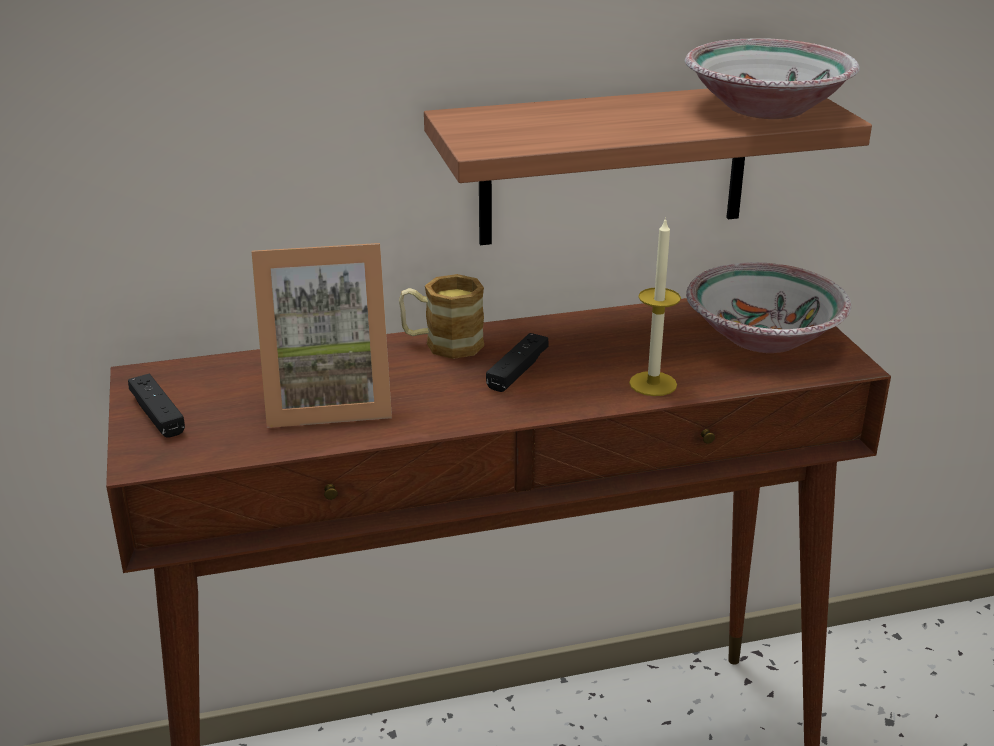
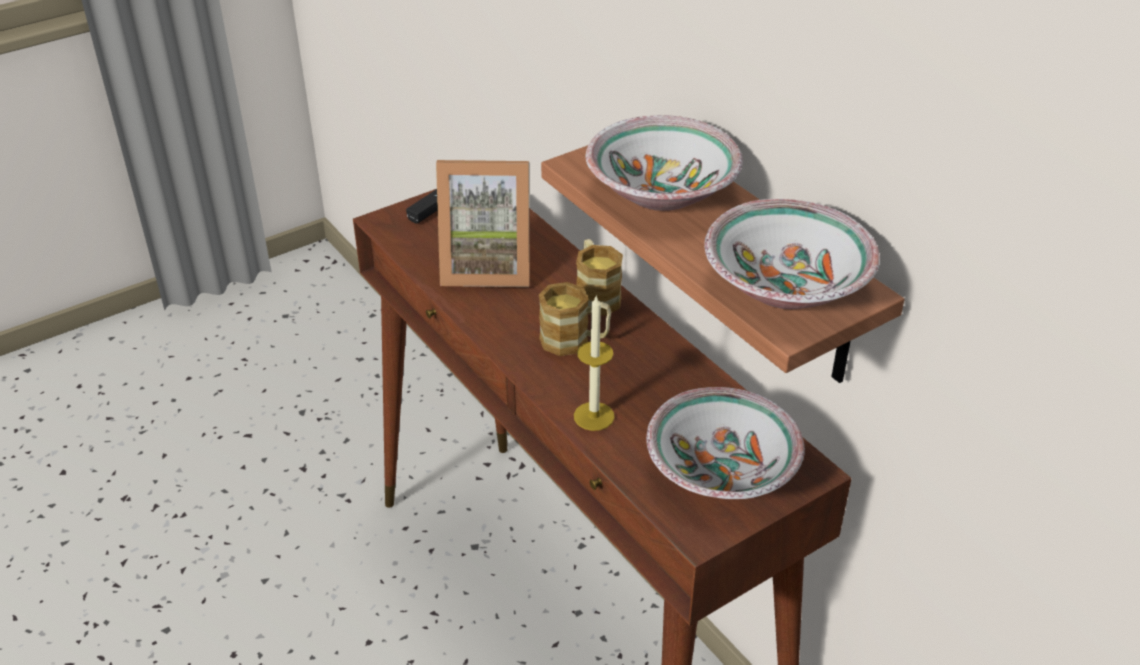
camera: 70 degrees right, 10 degrees up
(327, 400) = (486, 266): picture frame -> picture frame turned 60 degrees counterclockwise
(517, 371) = (574, 341): black game controller -> mug
(573, 122) = (663, 192): none -> bowl

